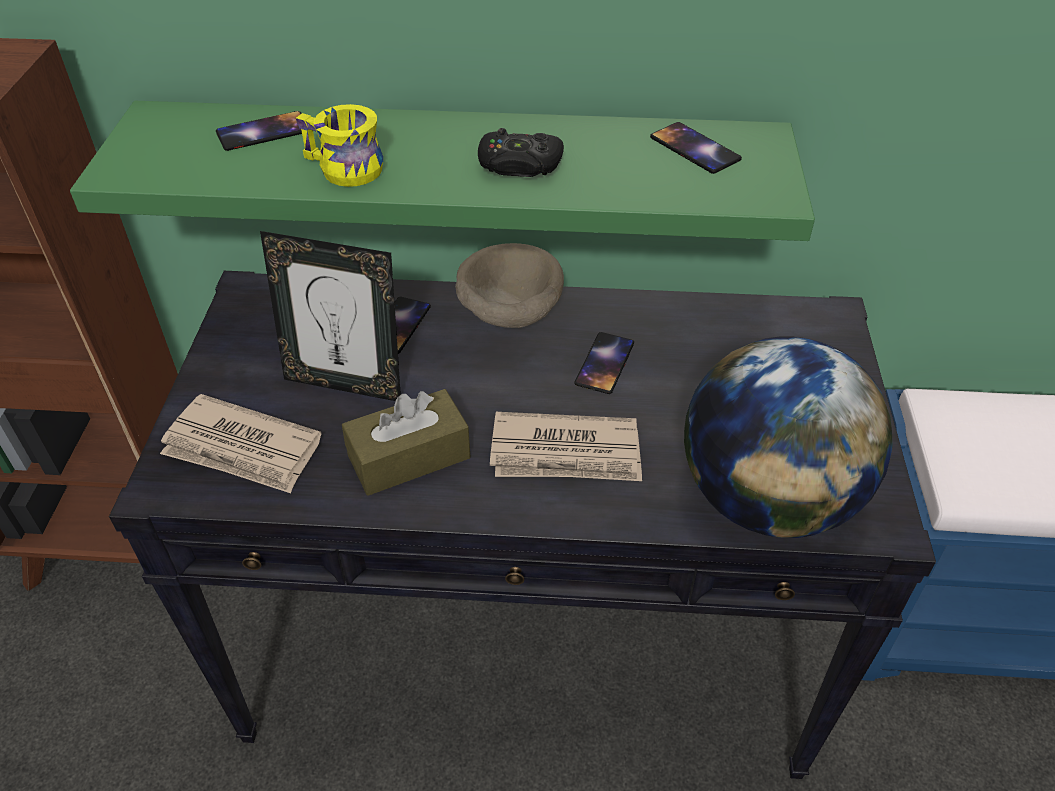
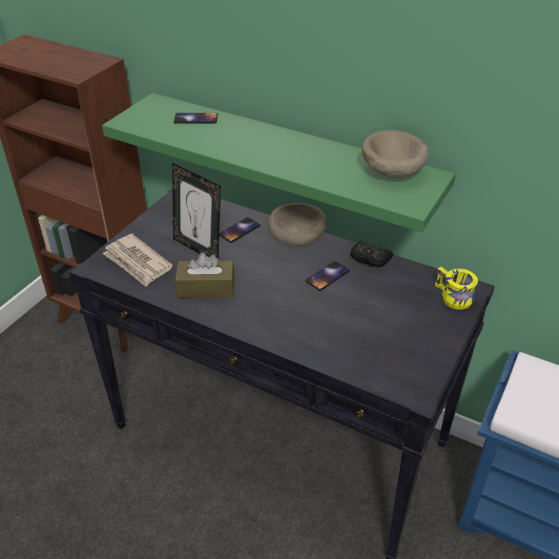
camera: 25 degrees right, 5 degrees down
(341, 170) = (217, 143): yellow mug -> yellow mug (451, 298)
(519, 164) = (299, 160): black game controller -> black game controller (369, 259)
(566, 453) = (279, 310): newspaper -> none
(694, 149) = (391, 173): phone -> beige bowl
(767, 498) = (364, 361): globe -> none

